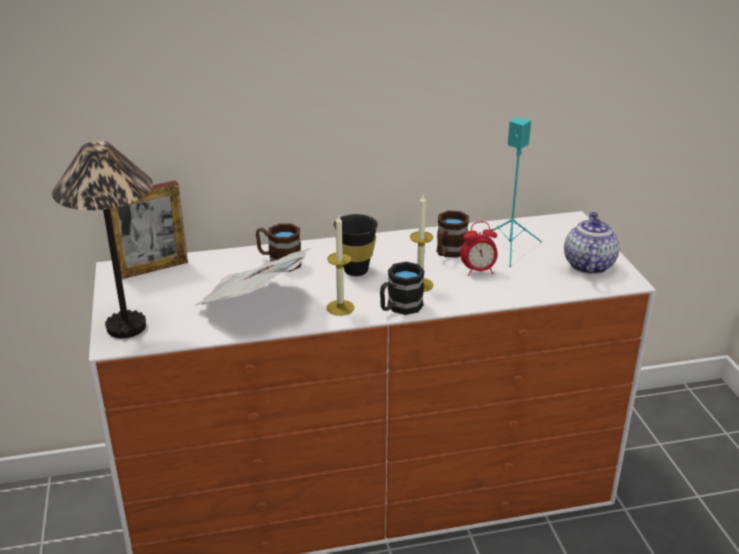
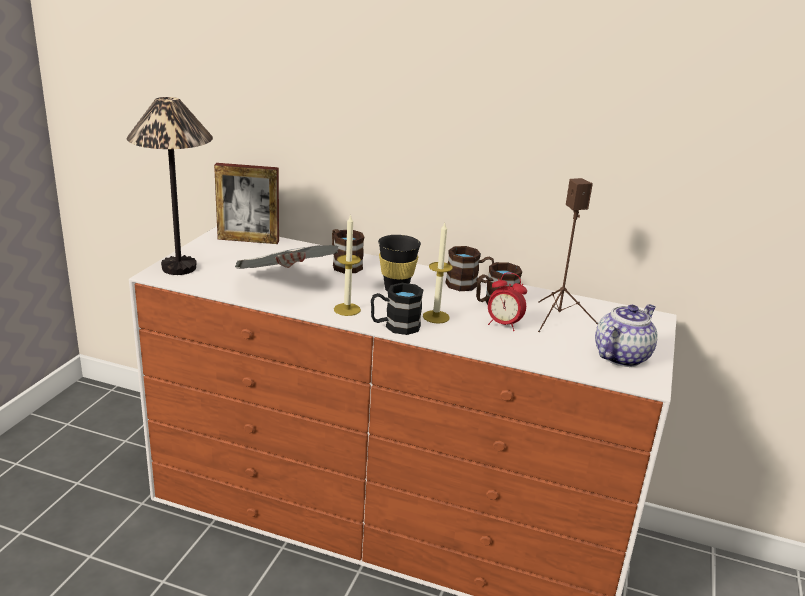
camera: 30 degrees right, 5 degrees down
(407, 243) = (468, 285): none -> brown mug
(510, 248) = (559, 318): turquoise speaker -> brown speaker

